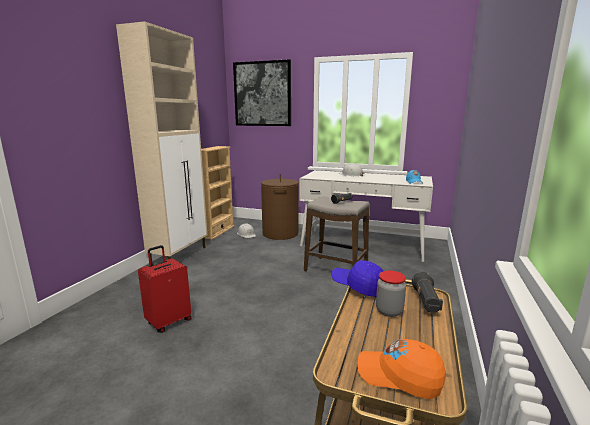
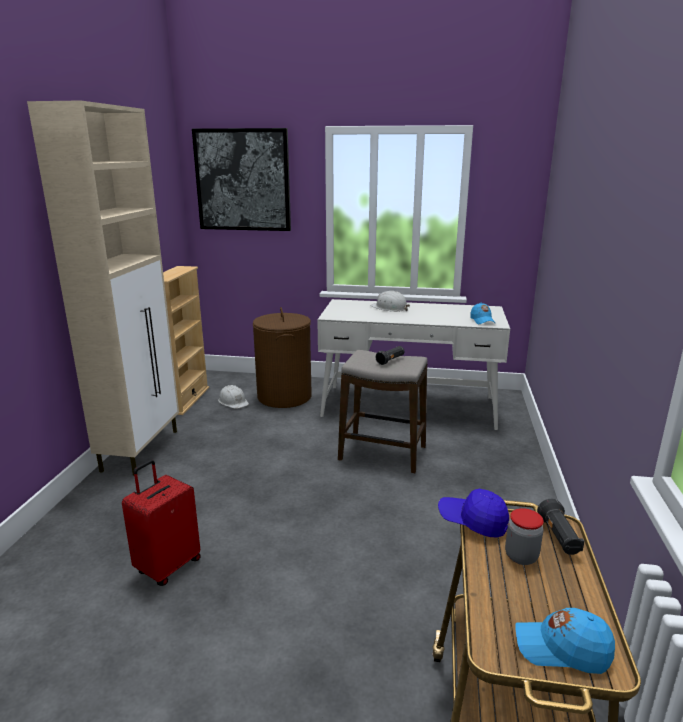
camera: 10 degrees left, 5 degrees up
(399, 377) = (561, 649): orange cap -> blue cap

